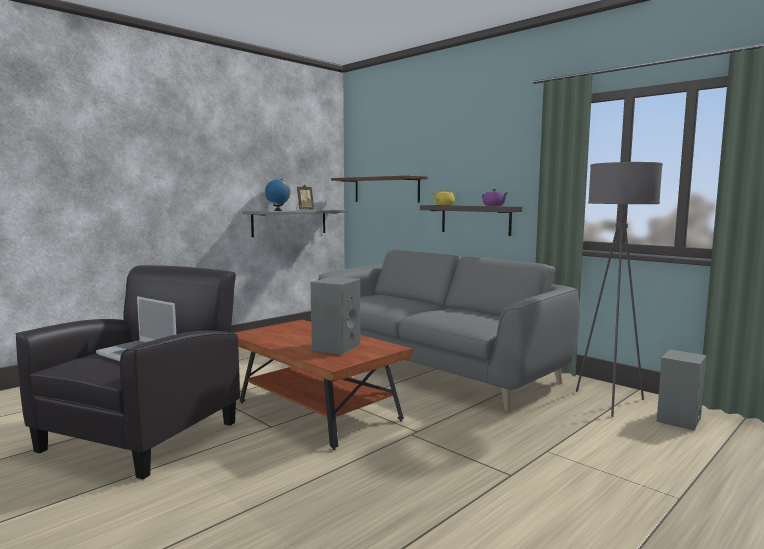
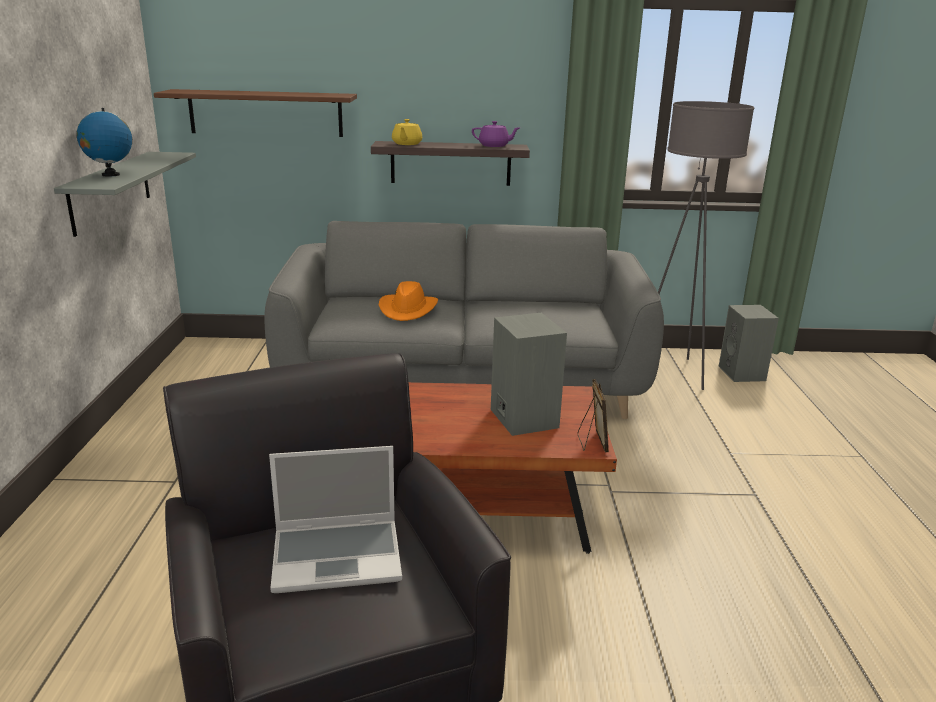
camera: 45 degrees left, 15 degrees up
(304, 210) = (144, 165): picture frame -> picture frame (591, 443)
(395, 301) = (408, 309): none -> orange hat

